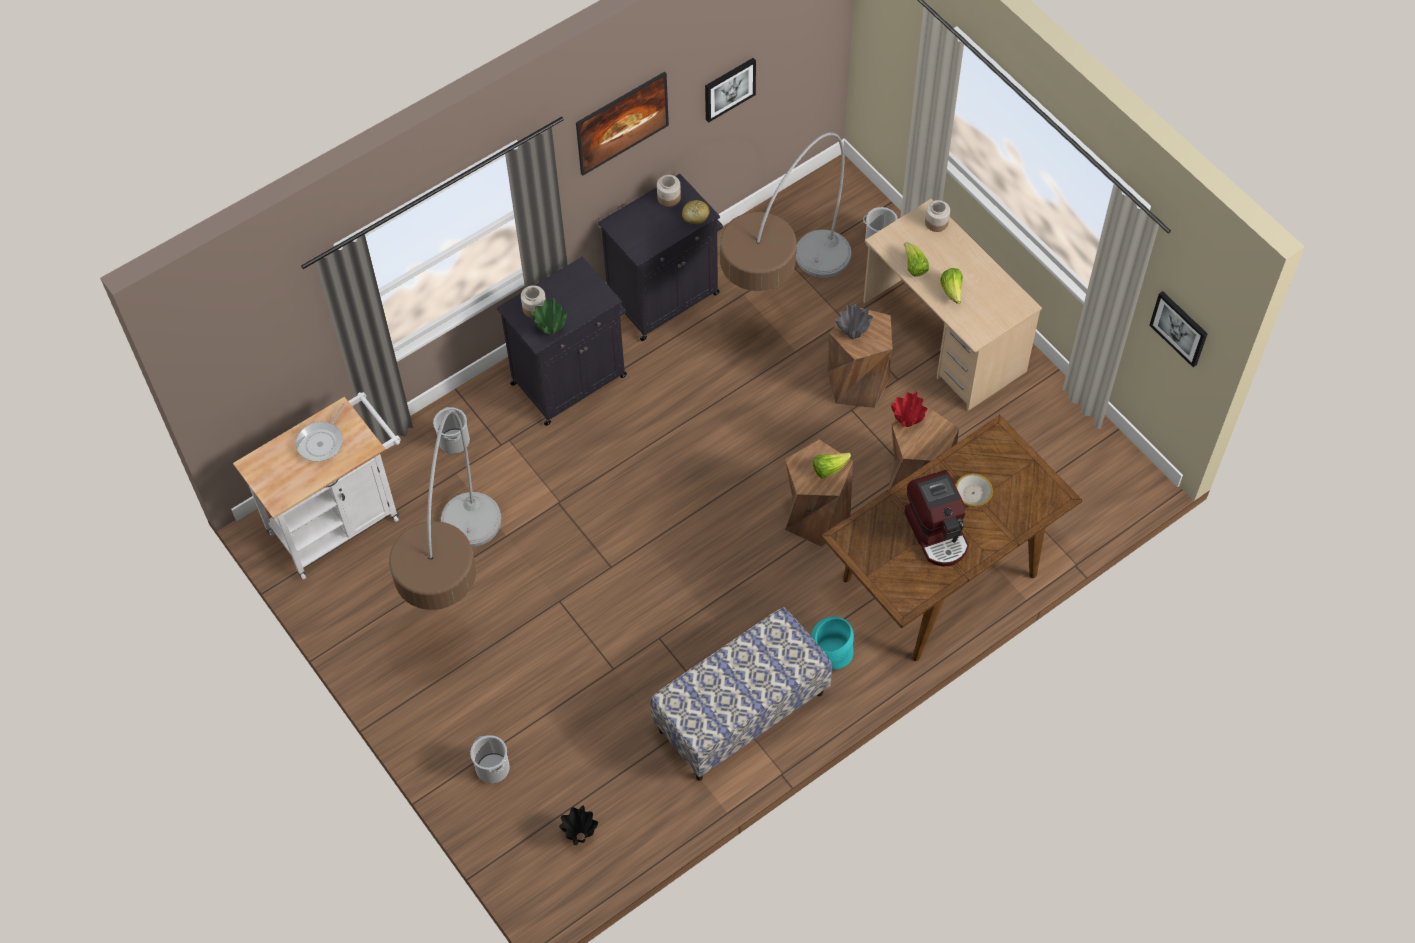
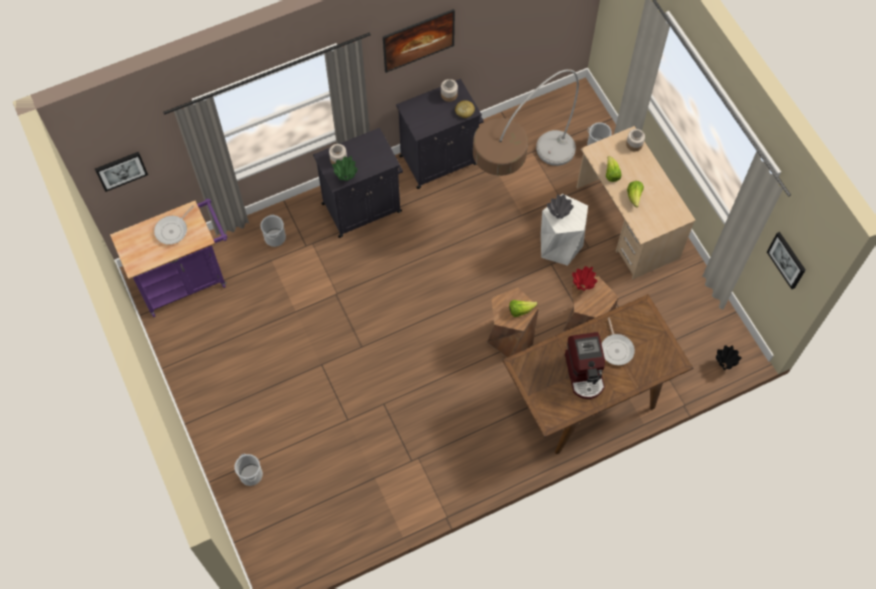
camera: 10 degrees right, 5 degrees up
(340, 520) = (187, 280): white cart -> purple cart
(461, 594) = (256, 347): floor lamp -> none
(580, 835) = (300, 534): black vase -> black vase (724, 364)
(729, 88) = (502, 25): picture -> picture (121, 170)
(741, 712) = (428, 468): bench -> none
(830, 654) = (498, 438): turquoise vase -> none
(858, 383) = (560, 245): brown stool -> white stool
(973, 493) = (616, 348): bowl -> frying pan

